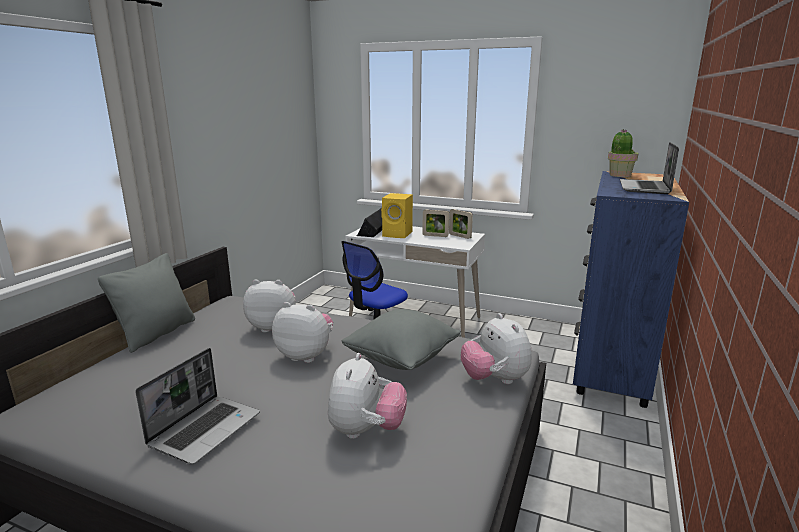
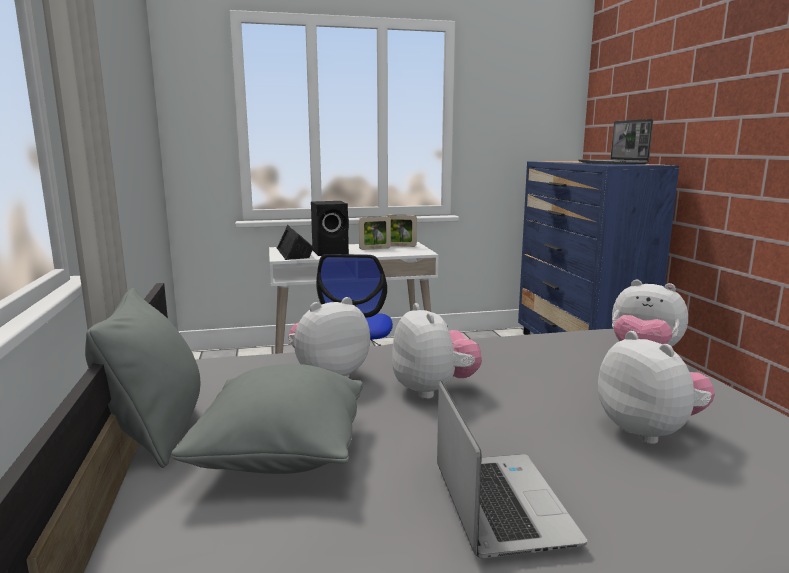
camera: 35 degrees left, 5 degrees down
(306, 355) = (433, 390): plush toy -> plush toy turned 90 degrees clockwise
(398, 234) = (331, 252): yellow speaker -> black speaker
(402, 359) = (536, 364): grey pillow -> grey pillow (281, 456)
(619, 175) = (555, 161): potted plant -> none

